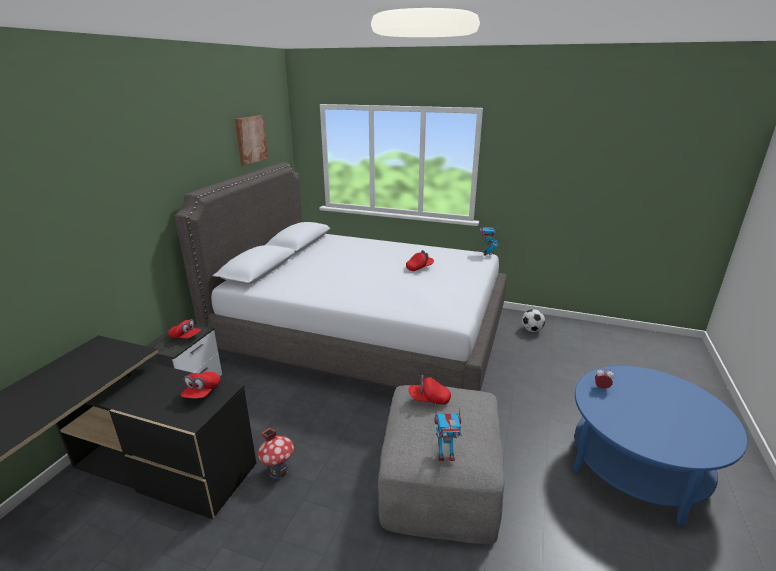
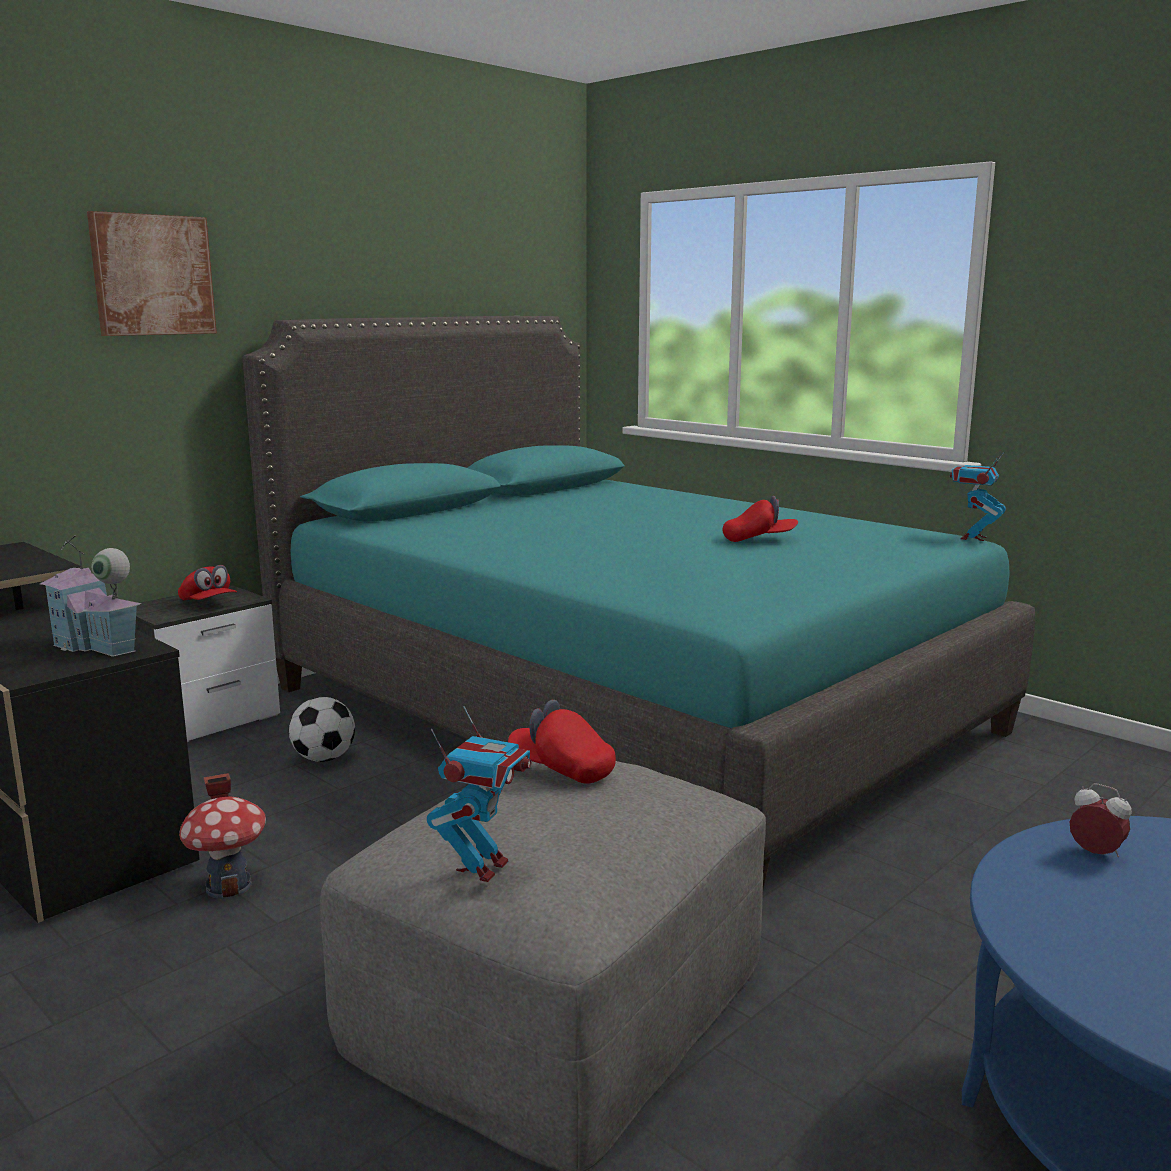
camera: 25 degrees right, 10 degrees down
(202, 392) = (96, 646): red cap -> toy house
(251, 139) = (468, 252): picture -> picture (152, 275)
(364, 337) = (624, 710): grey bed -> turquoise bed
(446, 455) = (482, 867): toy robot -> toy robot turned 90 degrees counterclockwise
(531, 330) = (1091, 774): football -> football (324, 758)

